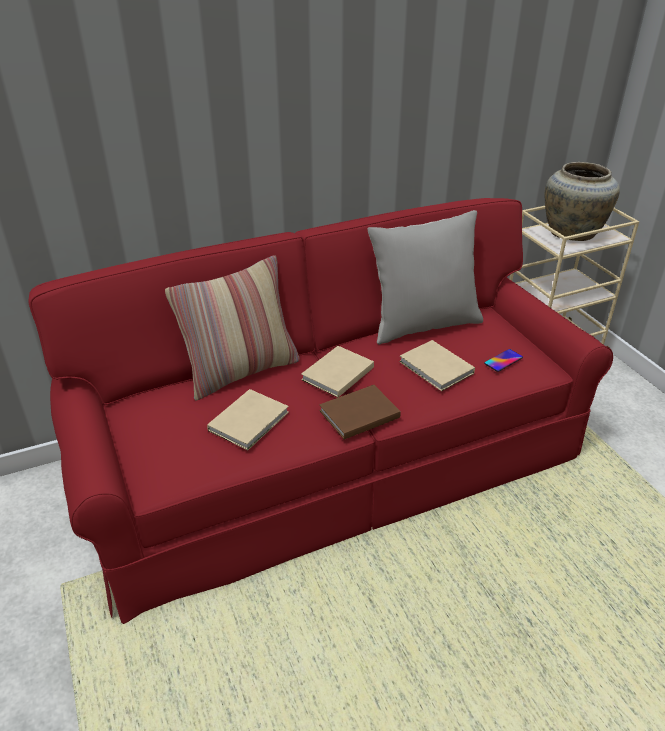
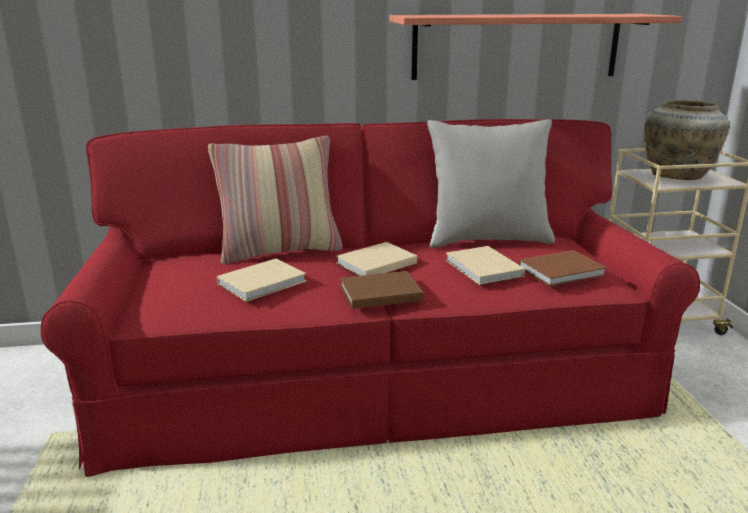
camera: 15 degrees right, 15 degrees down
(433, 128) = (516, 46): none -> shelf
(503, 360) = (563, 271): phone -> brown book

